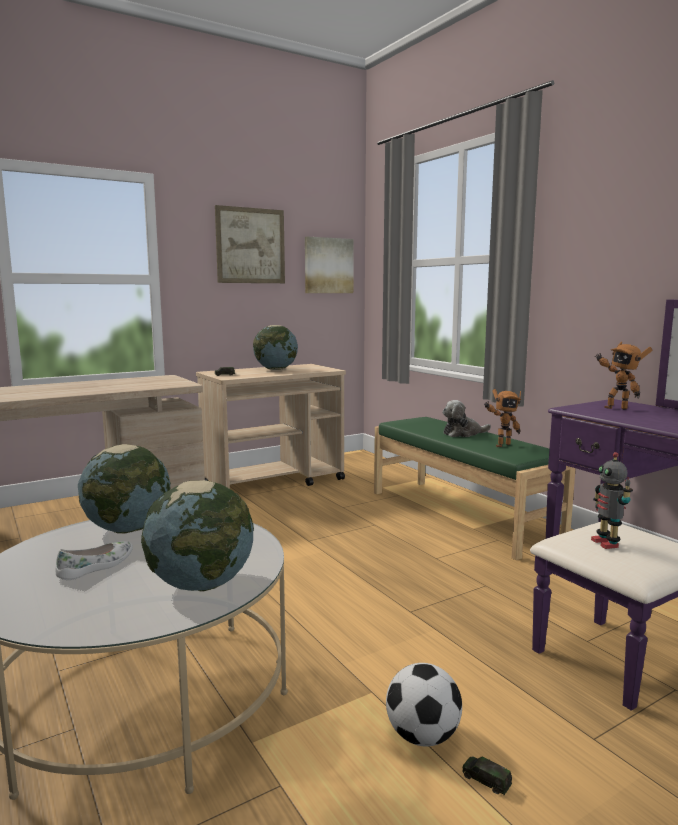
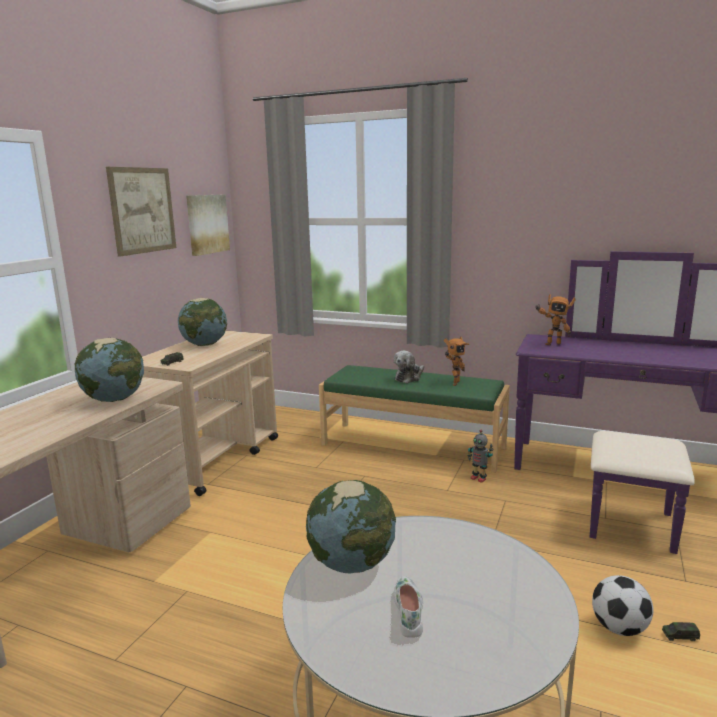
camera: 35 degrees left, 5 degrees up
(201, 584) = (514, 587): globe -> globe (114, 399)
(606, 543) = (636, 450): toy robot -> toy robot (478, 478)

